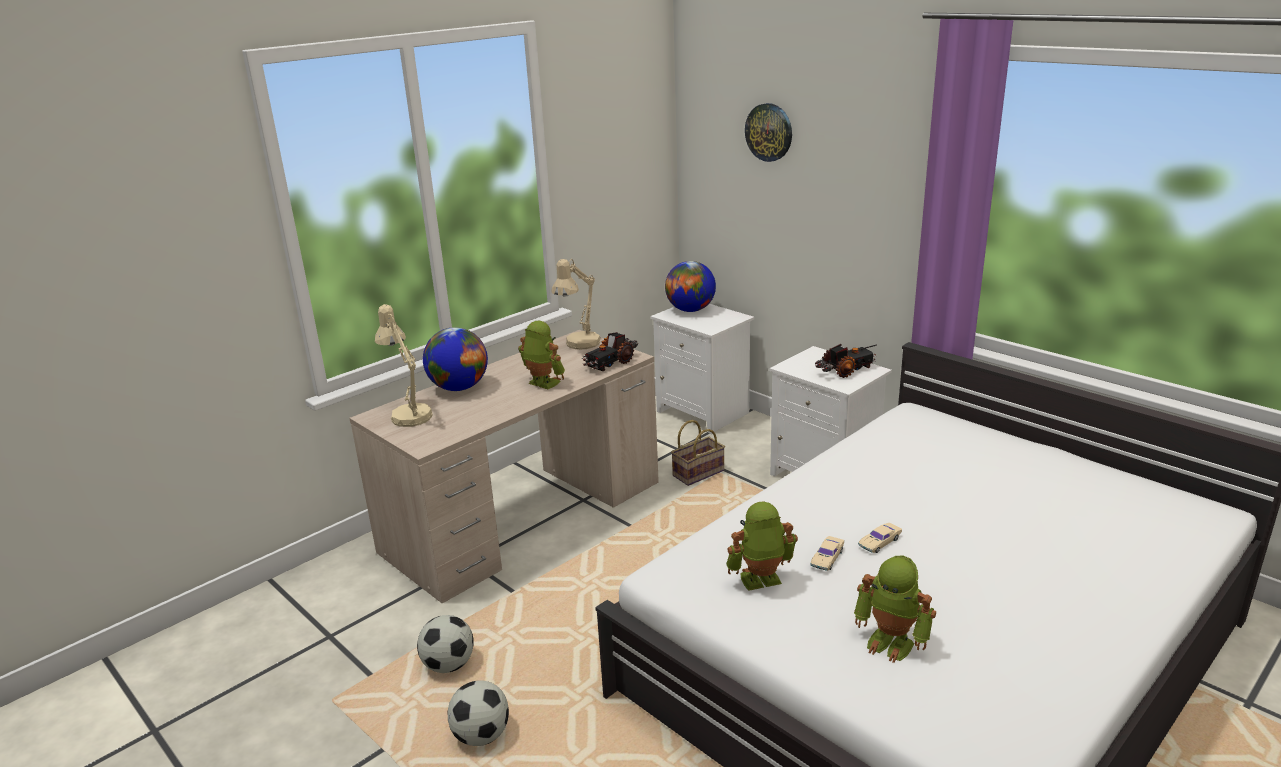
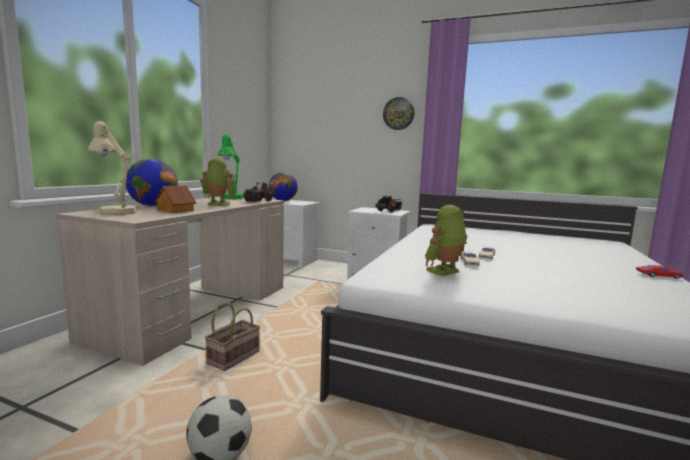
camera: 25 degrees left, 15 degrees down
(449, 664) = (164, 406): football -> none
(477, 410) = (175, 210): none -> toy house
(579, 345) = (231, 198): beige table lamp -> green table lamp
(698, 472) = (305, 282): basket -> basket (234, 357)
(769, 132) = (329, 98): wall clock -> wall clock (398, 113)
(892, 642) = (563, 288): toy robot -> none
(1106, 639) = (658, 275): none -> red toy car

